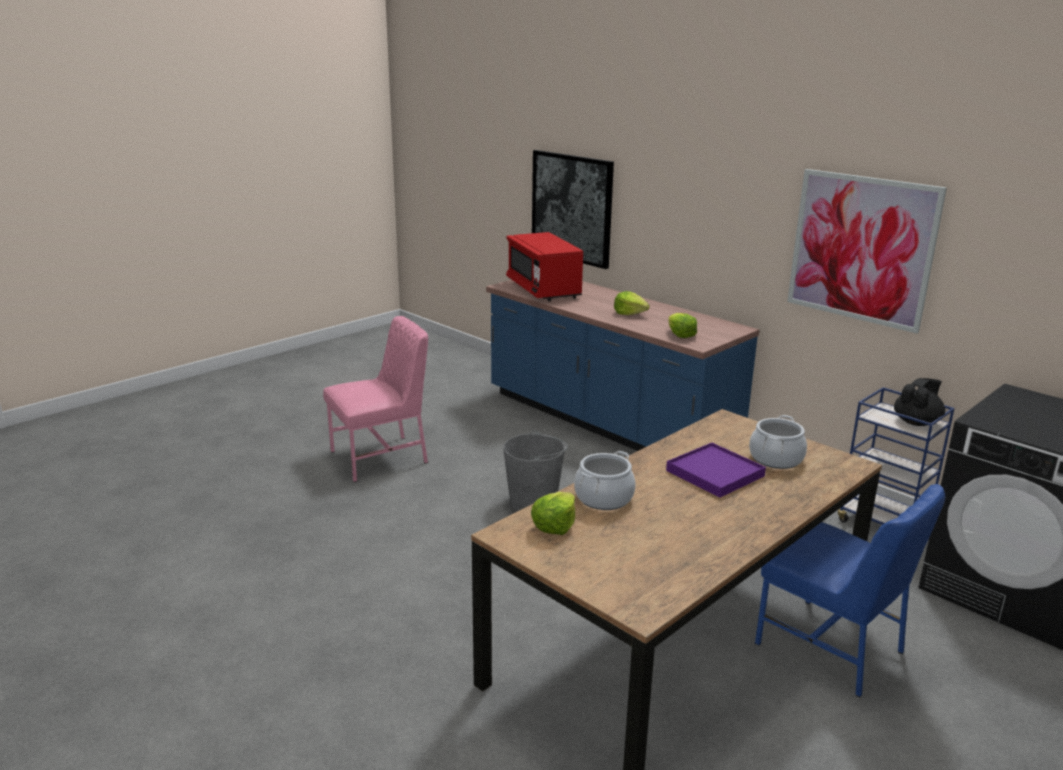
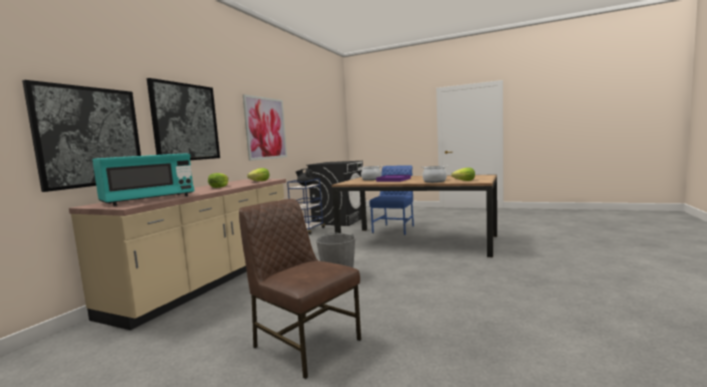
camera: 110 degrees left, 15 degrees down
(381, 457) = (304, 343): pink chair -> brown chair
(543, 289) = (148, 200): red microwave -> turquoise microwave
(607, 423) = (210, 280): blue counter -> beige counter
(676, 208) = (185, 122): none -> picture

